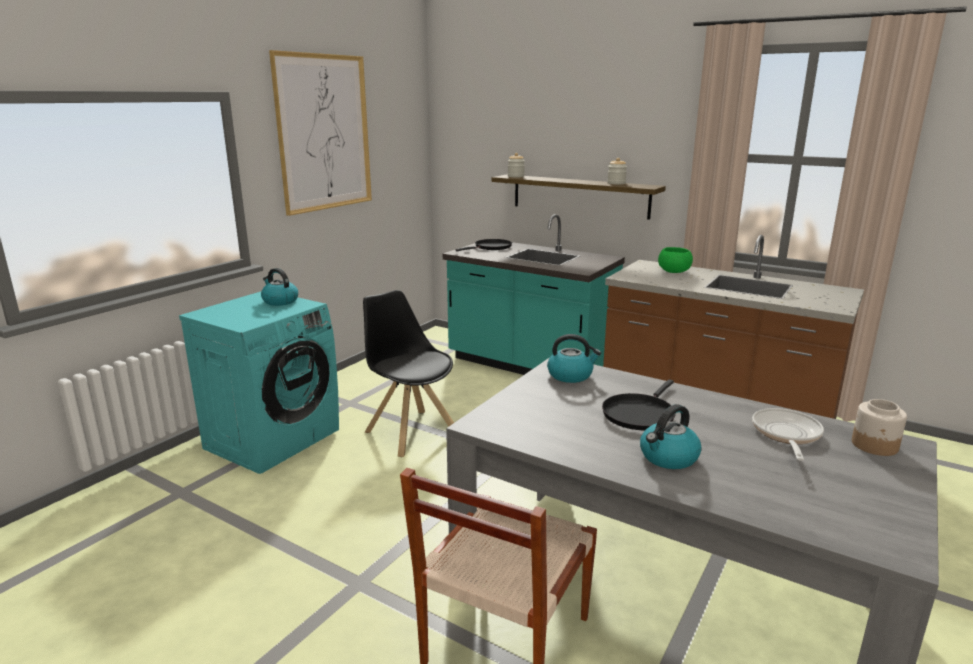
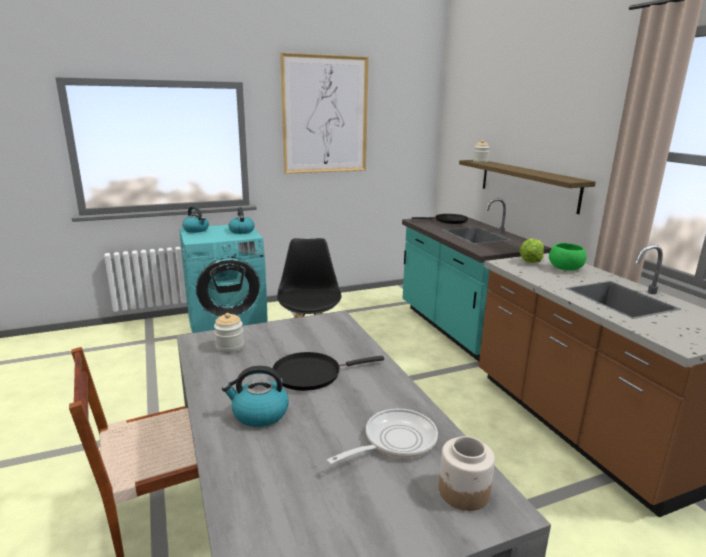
camera: 35 degrees right, 0 degrees up
(571, 375) = (325, 328): kettle -> kettle (196, 230)
(616, 183) = (550, 174): jar -> jar (230, 347)
(639, 271) = (530, 261): none -> lettuce

